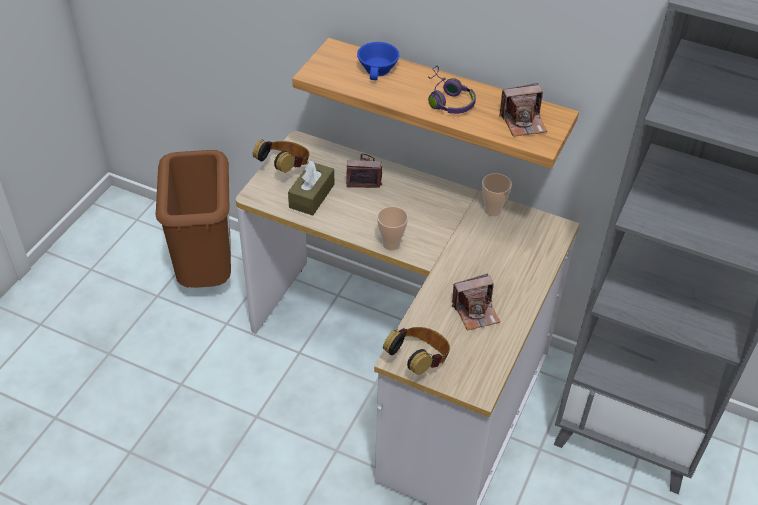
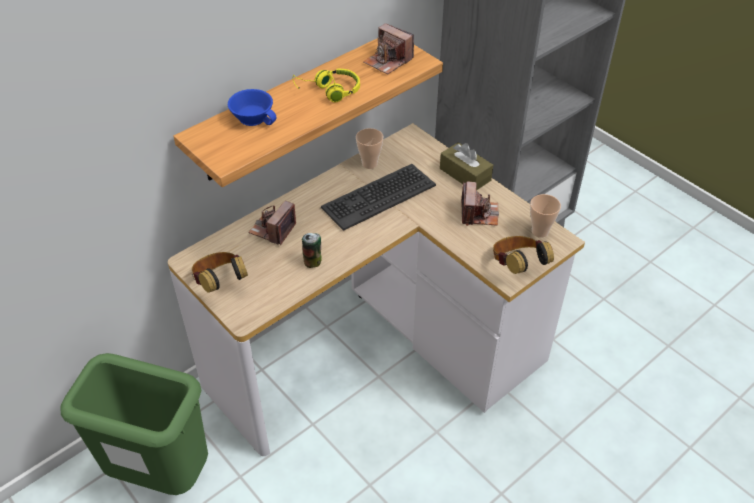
camera: 65 degrees left, 0 degrees up
(208, 274) = (162, 474): brown trash can -> green trash can
(312, 196) = (274, 274): brown tissue box -> brown tissue box (465, 174)
(340, 214) = (313, 261): none -> can
(391, 244) = (372, 239): cup -> cup (540, 231)
(447, 100) = (329, 91): purple headphones -> yellow headphones
(451, 230) = (378, 196): none -> keyboard
(523, 122) = (388, 61): camera -> camera turned 120 degrees clockwise

